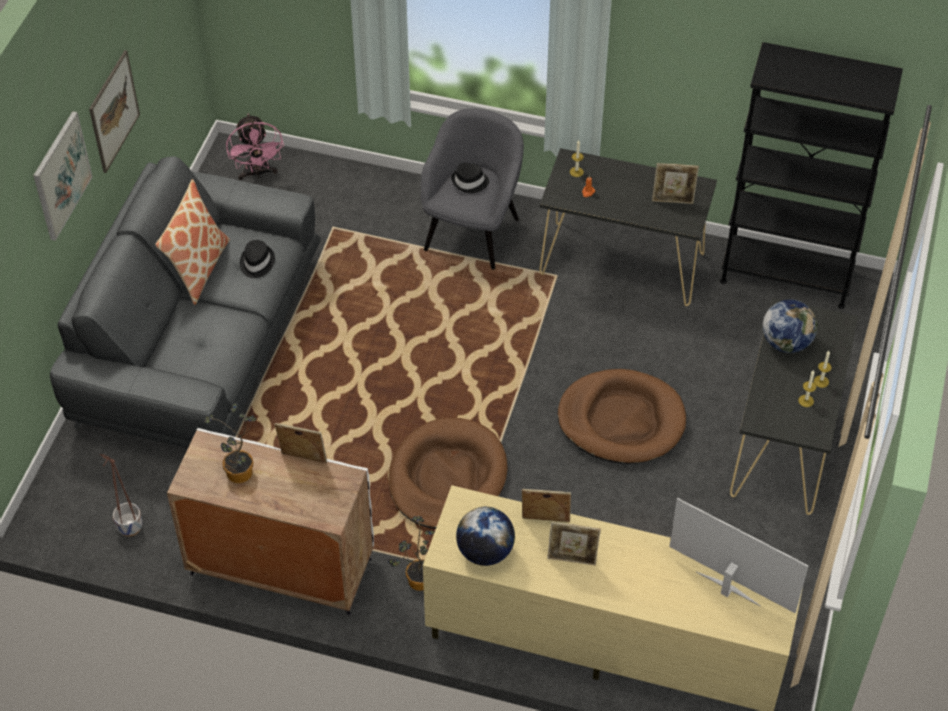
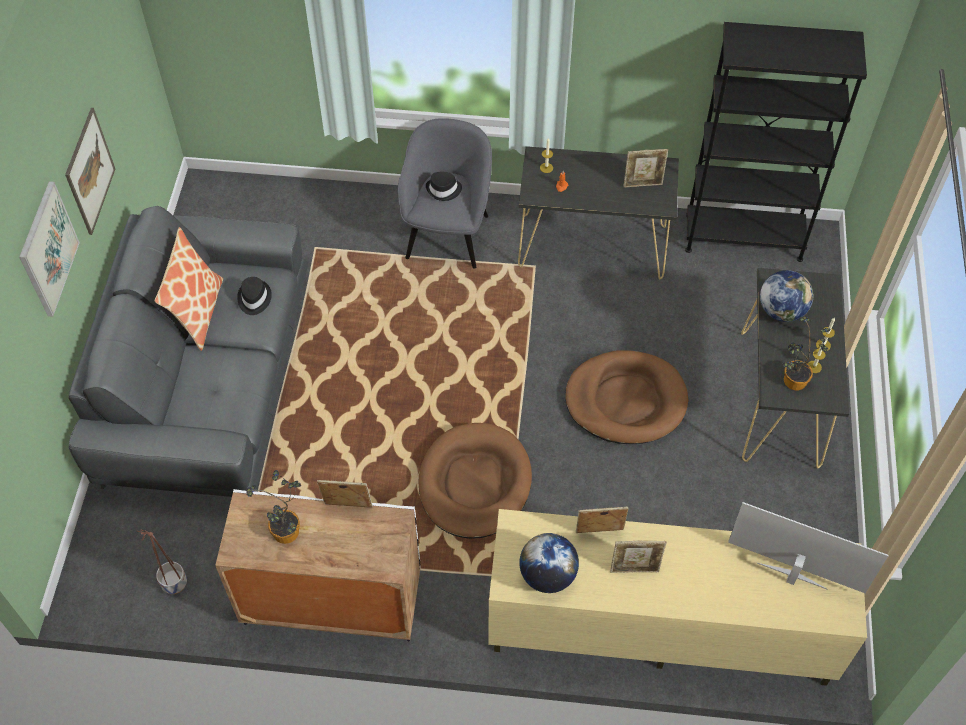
camera: 10 degrees left, 5 degrees up
(257, 173) = (233, 204): pink fan -> none
(416, 582) = (467, 595): potted plant -> potted plant (792, 382)

